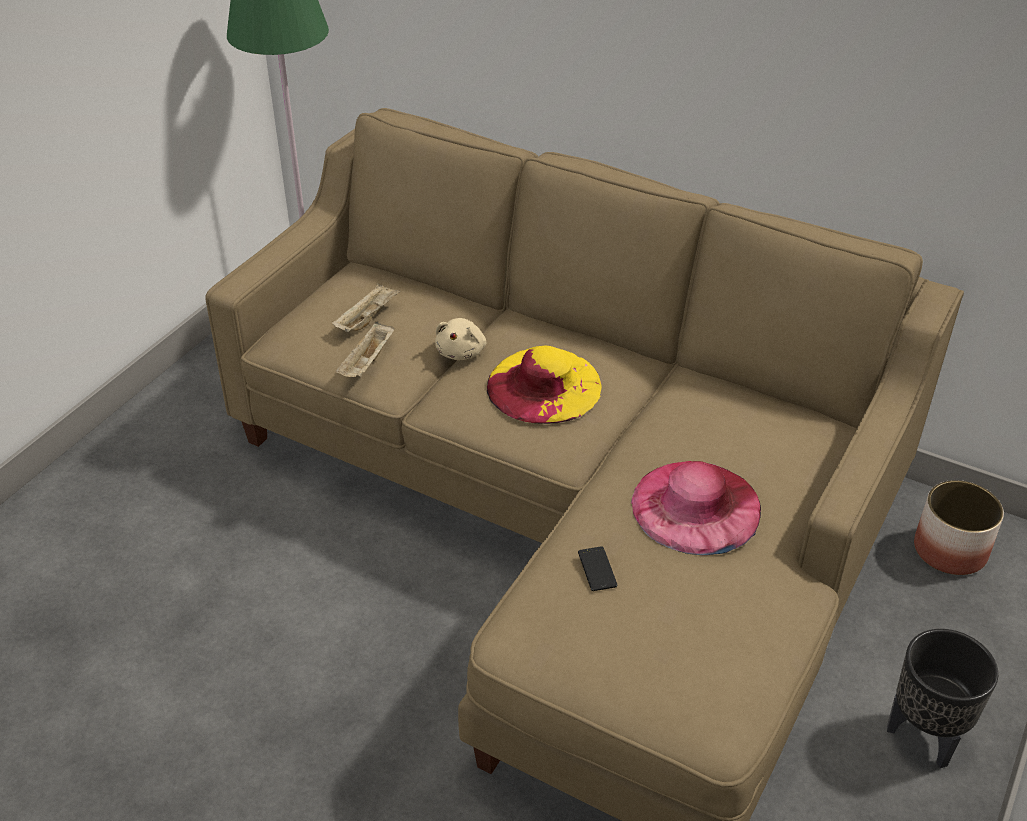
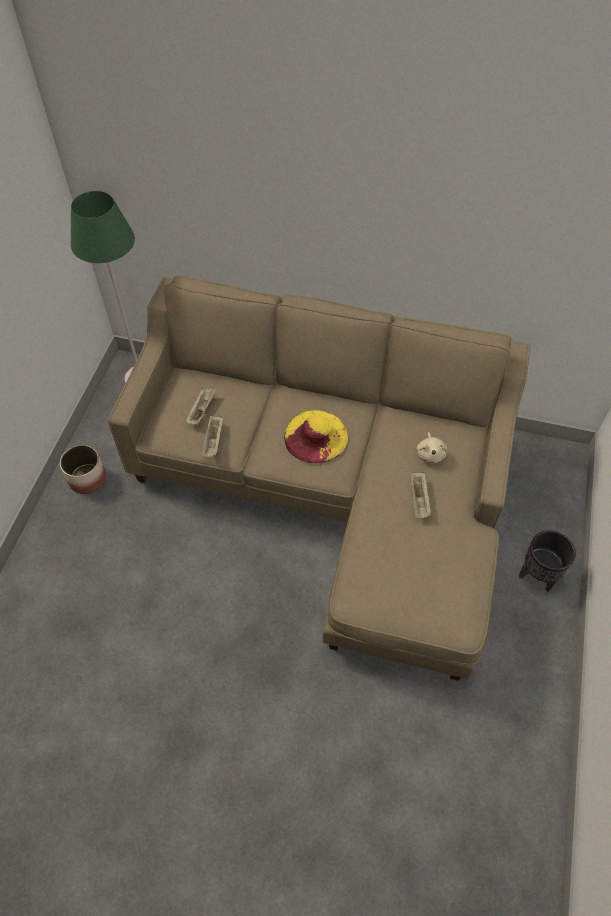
camera: 15 degrees left, 15 degrees up
(462, 352) = (261, 421): beige plush toy -> beige plush toy (430, 454)
(597, 569) = (381, 550): phone -> none
(696, 506) = (419, 500): pink hat -> beige tray
(949, 550) = (527, 466): planter -> planter (87, 478)

